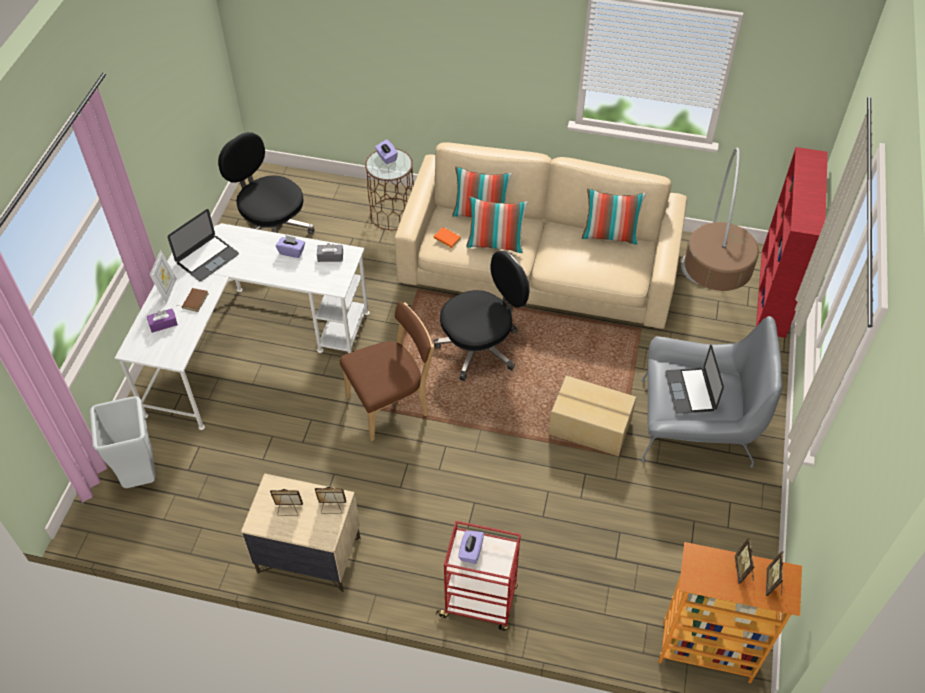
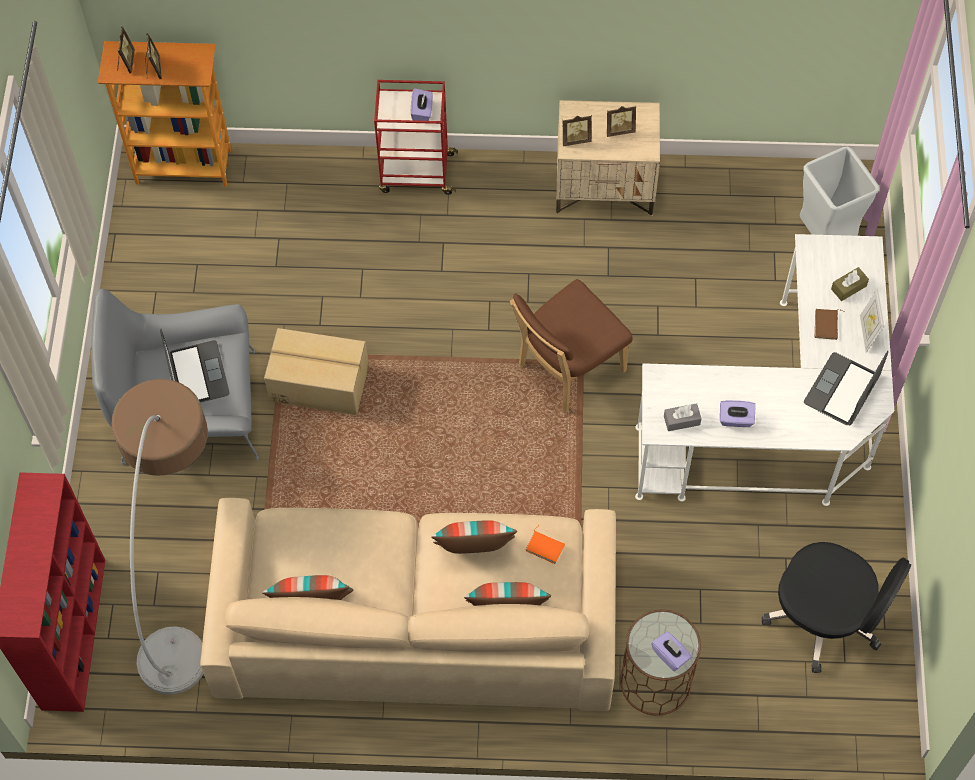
camera: 170 degrees right, 10 degrees up
(163, 324) = (848, 287): purple tissue box -> brown tissue box
(480, 347) = (474, 470): black office chair -> none

